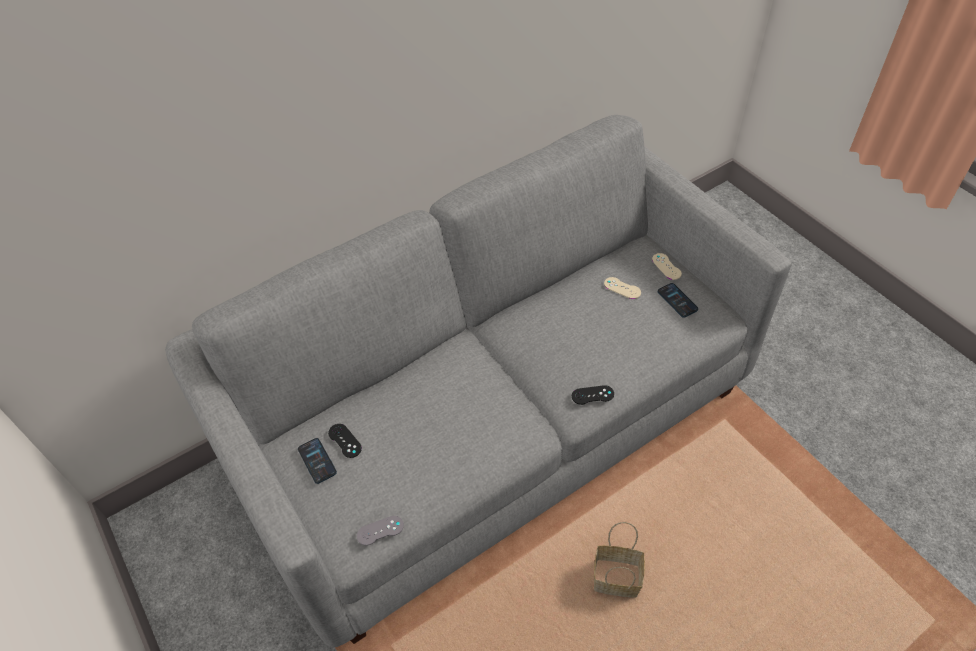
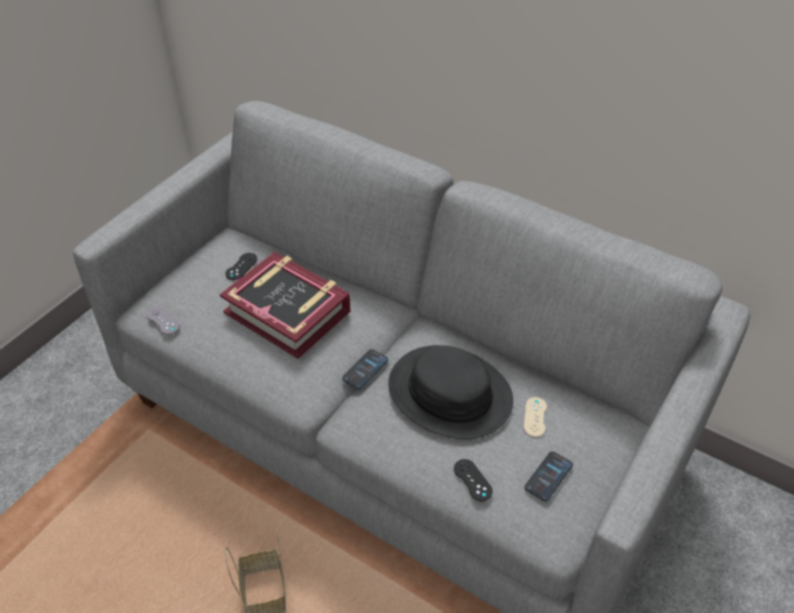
camera: 65 degrees right, 5 degrees down
(317, 461) = (216, 258): phone -> phone (365, 370)
(430, 416) = (288, 311): none -> book
(578, 330) = (449, 393): none -> black hat
(592, 395) = (372, 432): black game controller -> black game controller (472, 480)
(666, 266) = (599, 453): beige game controller -> none

